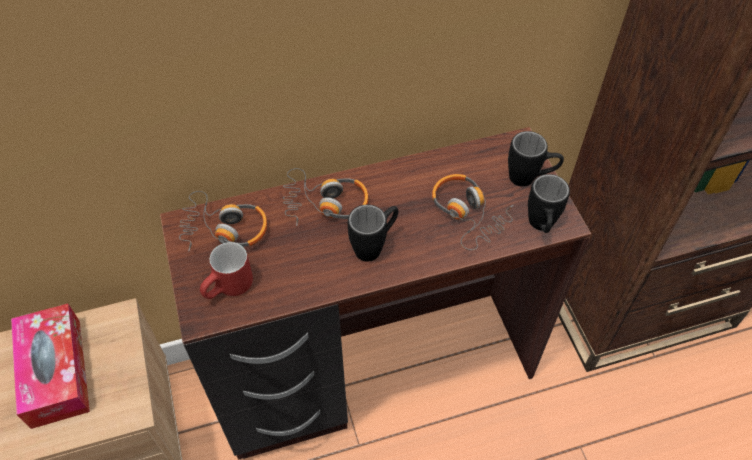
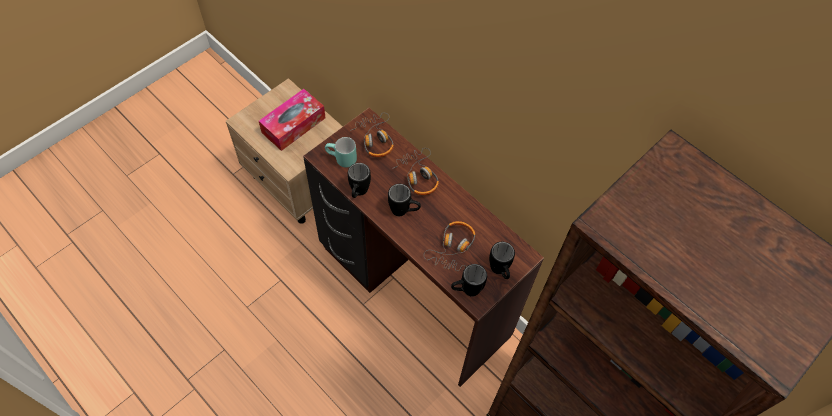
camera: 60 degrees right, 5 degrees up
(230, 290) = (341, 160): red mug -> turquoise mug
(307, 291) = (358, 193): none -> black mug

